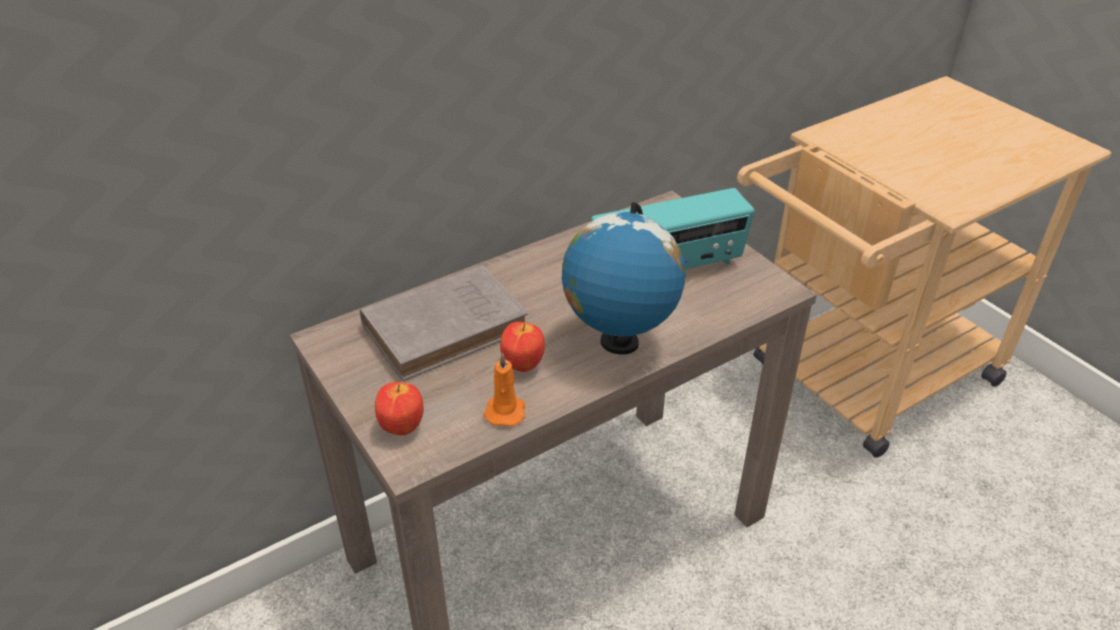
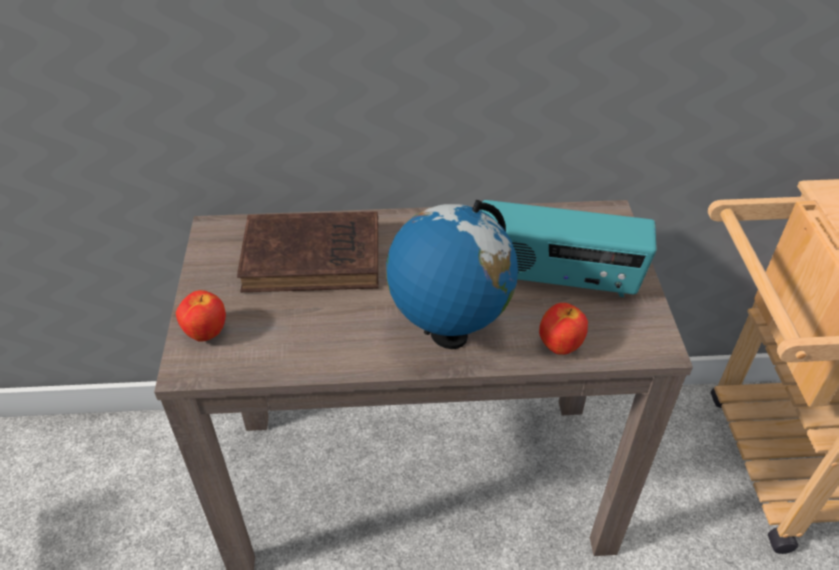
camera: 30 degrees right, 5 degrees up
(449, 326) = (316, 258): grey book -> brown book
(505, 410) = (298, 355): orange candle -> none
(522, 365) = (346, 319): apple -> apple (559, 346)

